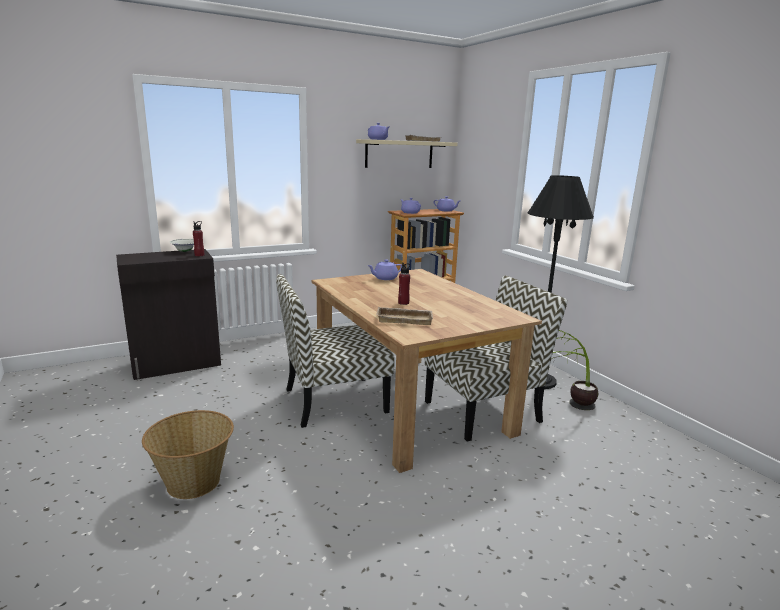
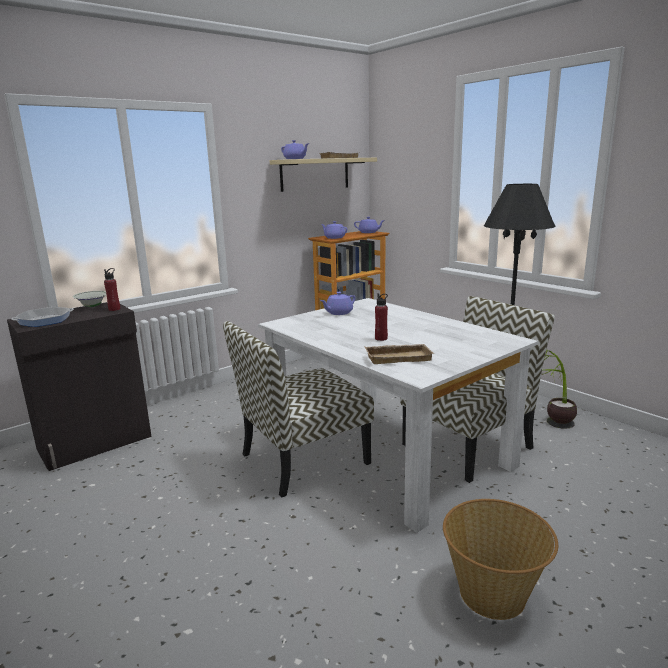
camera: 10 degrees left, 0 degrees up
(142, 258) = (44, 320): none -> frying pan
(194, 483) = (183, 591): basket -> basket (493, 594)
(411, 404) = (389, 450): brown dining table -> white dining table

